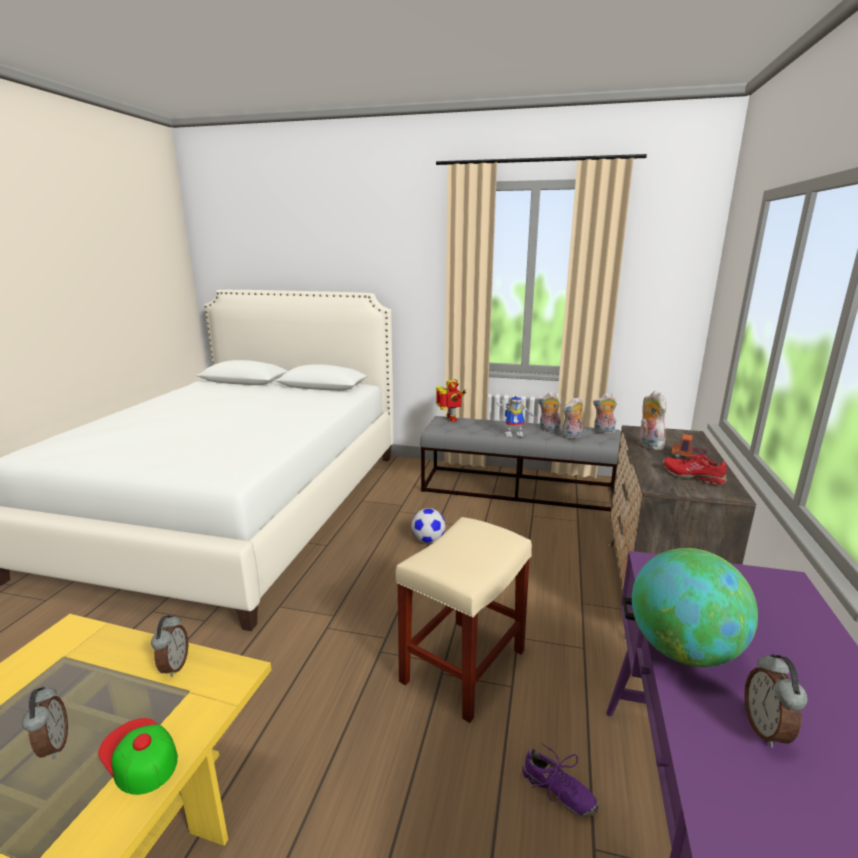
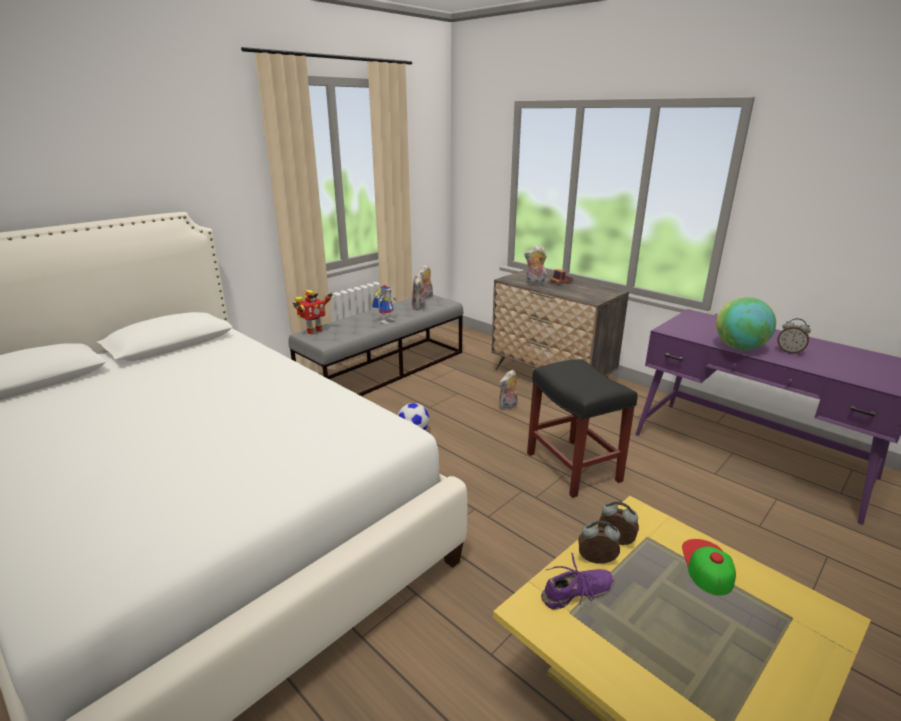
camera: 60 degrees left, 5 degrees up
(53, 746) = (688, 612): alarm clock -> alarm clock (596, 562)
(138, 755) = (707, 565): cap -> cap turned 120 degrees clockwise
(450, 419) = (313, 331): toy robot -> toy robot turned 120 degrees clockwise
(463, 667) = (574, 467): beige stool -> black stool
(548, 430) = (397, 310): plush toy -> plush toy (508, 407)
(557, 792) = (680, 470): purple shoe -> purple shoe (577, 594)
(692, 476) = (587, 290): red shoe -> none

